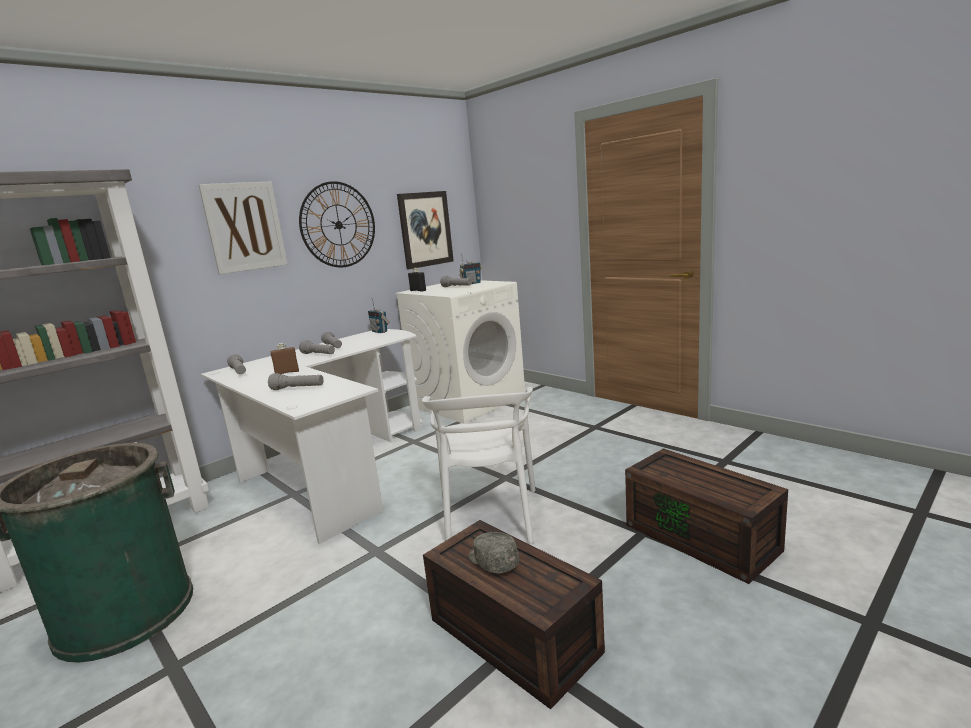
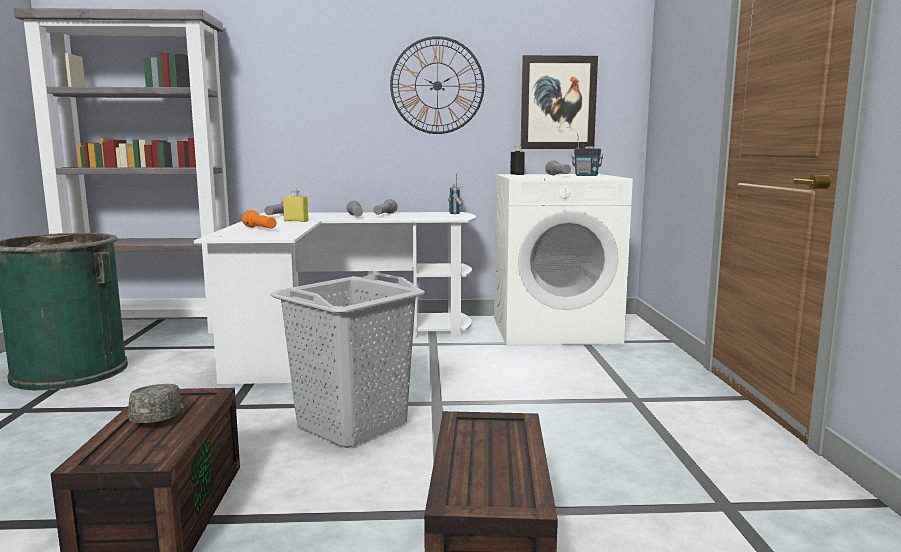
camera: 40 degrees right, 5 degrees down
(244, 227) = (332, 77): picture -> none
(287, 372) = (296, 221): brown bottle -> yellow bottle
(298, 389) = (260, 229): grey flashlight -> orange flashlight
(489, 517) = (351, 425): white chair -> grey laundry basket

